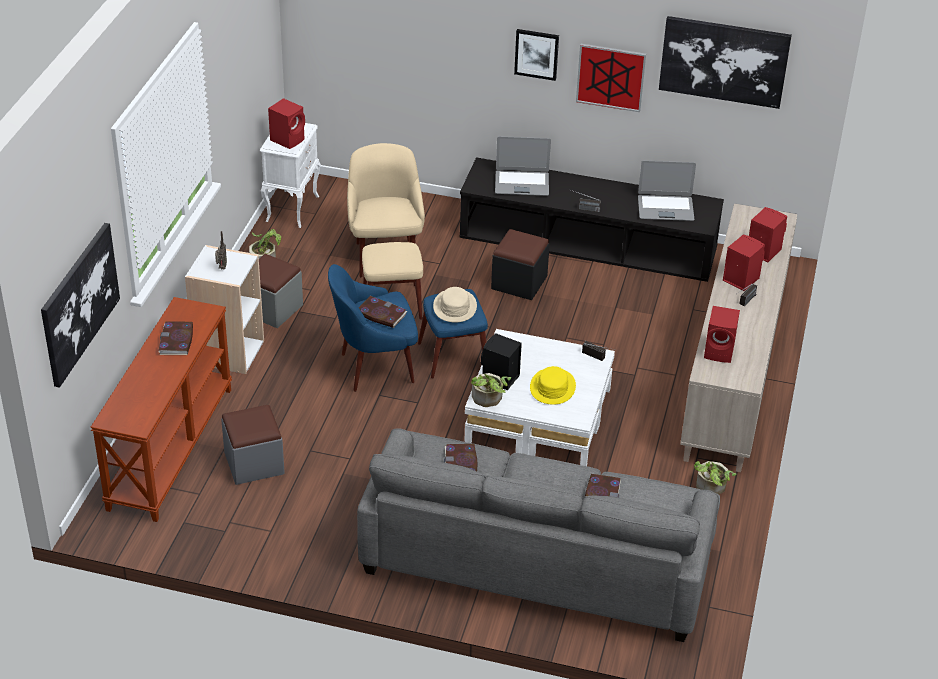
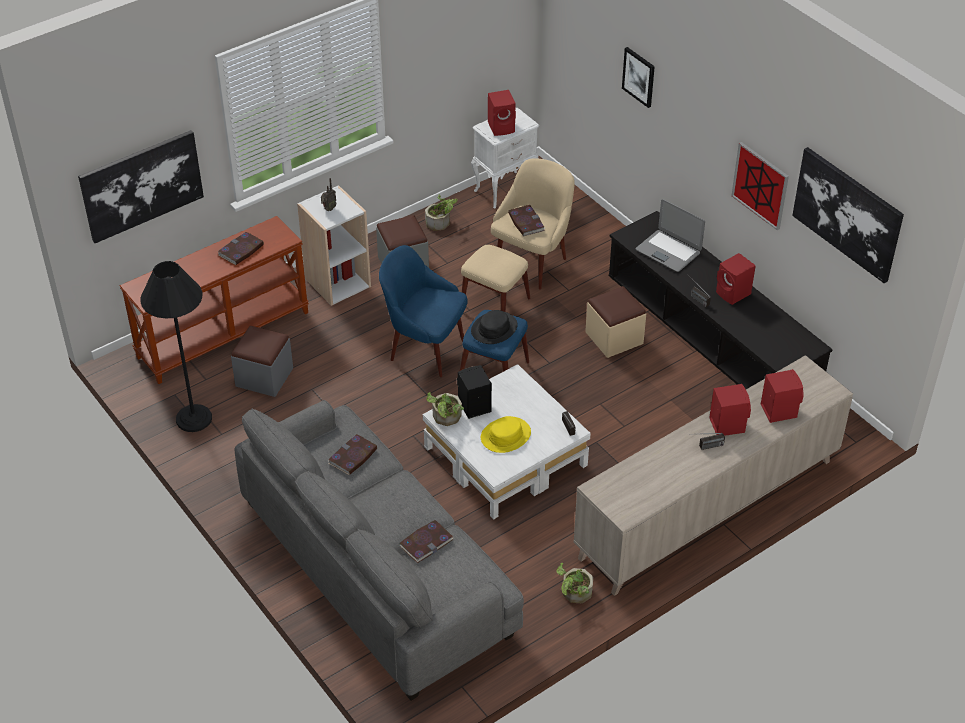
camera: 40 degrees right, 5 degrees up
(228, 532) = (194, 418): none -> black floor lamp
(381, 314) = (428, 305): book -> book (526, 222)
(454, 307) = (494, 328): beige hat -> black hat
(519, 282) = (614, 338): black ottoman -> beige ottoman
(536, 54) = (709, 136): picture -> picture (639, 76)
(665, 208) = (768, 332): laptop -> none
(720, 352) = (632, 477): red speaker -> red speaker (733, 294)

